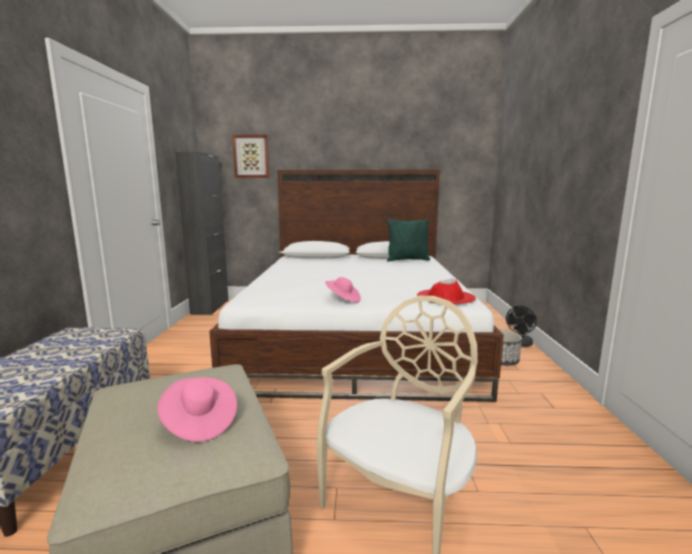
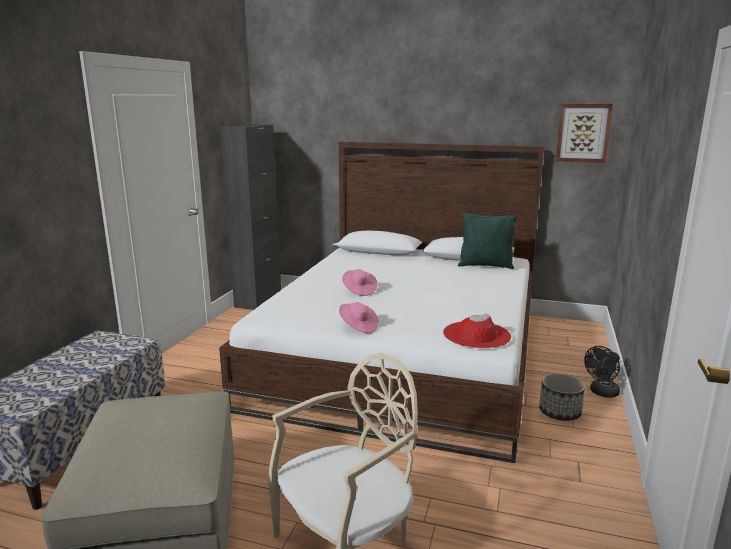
camera: 15 degrees right, 5 degrees up
(199, 423) = (161, 449): pink hat -> pink hat (359, 290)
(251, 156) = (310, 124): picture -> picture (583, 133)

